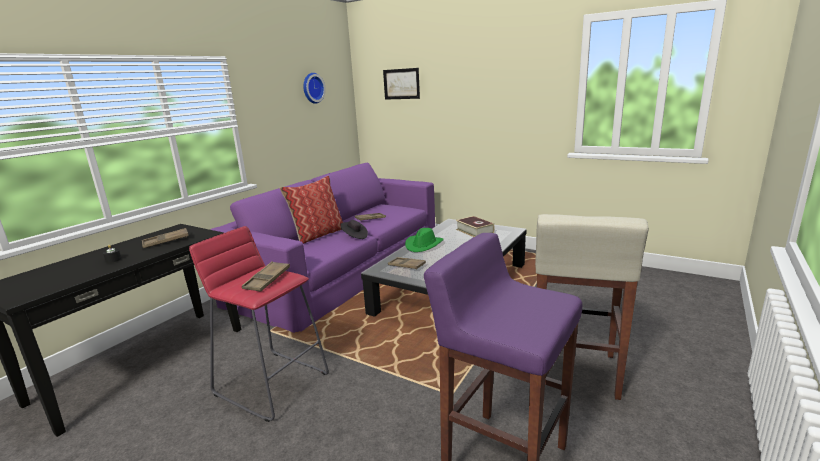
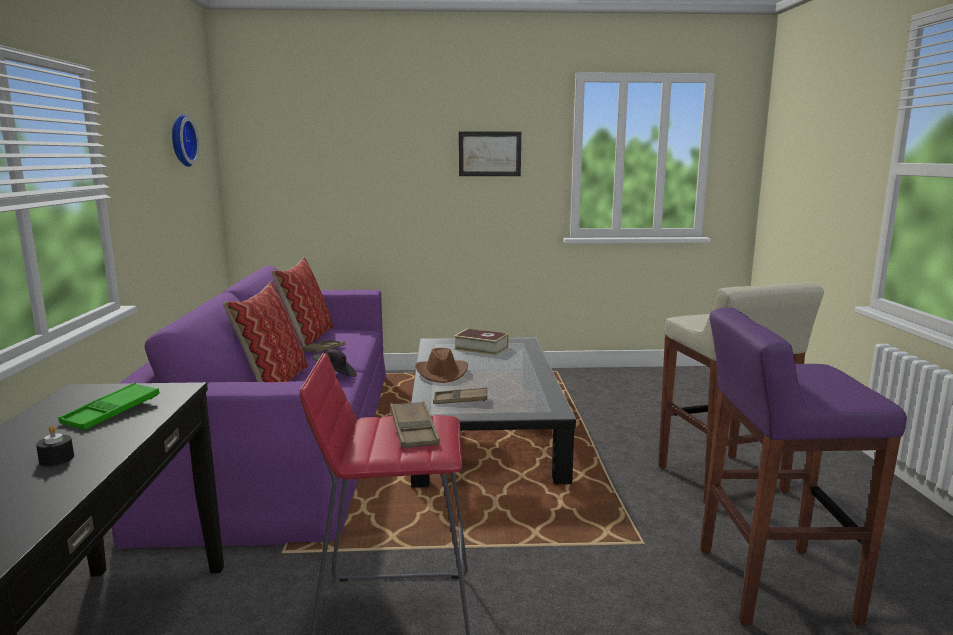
camera: 35 degrees left, 5 degrees down
(166, 241) = (112, 412): brown tray -> green tray
(375, 209) = (307, 337): none -> pillow
(401, 84) = (313, 143): picture -> picture (489, 154)
(424, 245) = (442, 373): green hat -> brown hat

